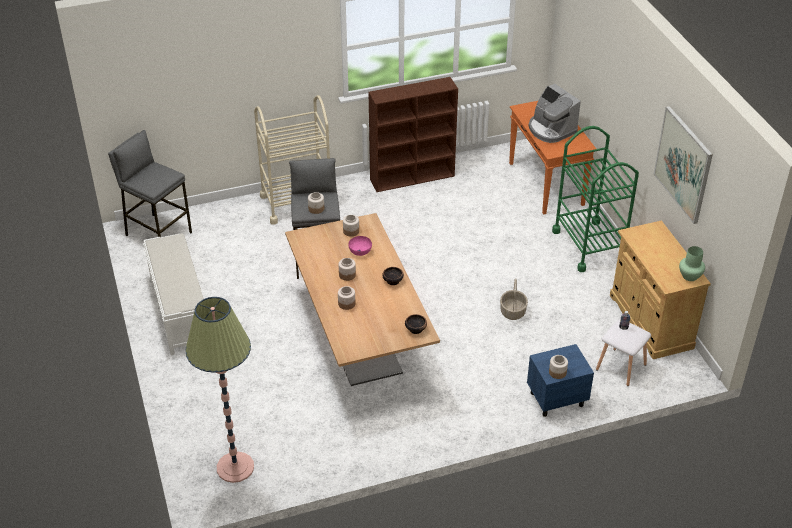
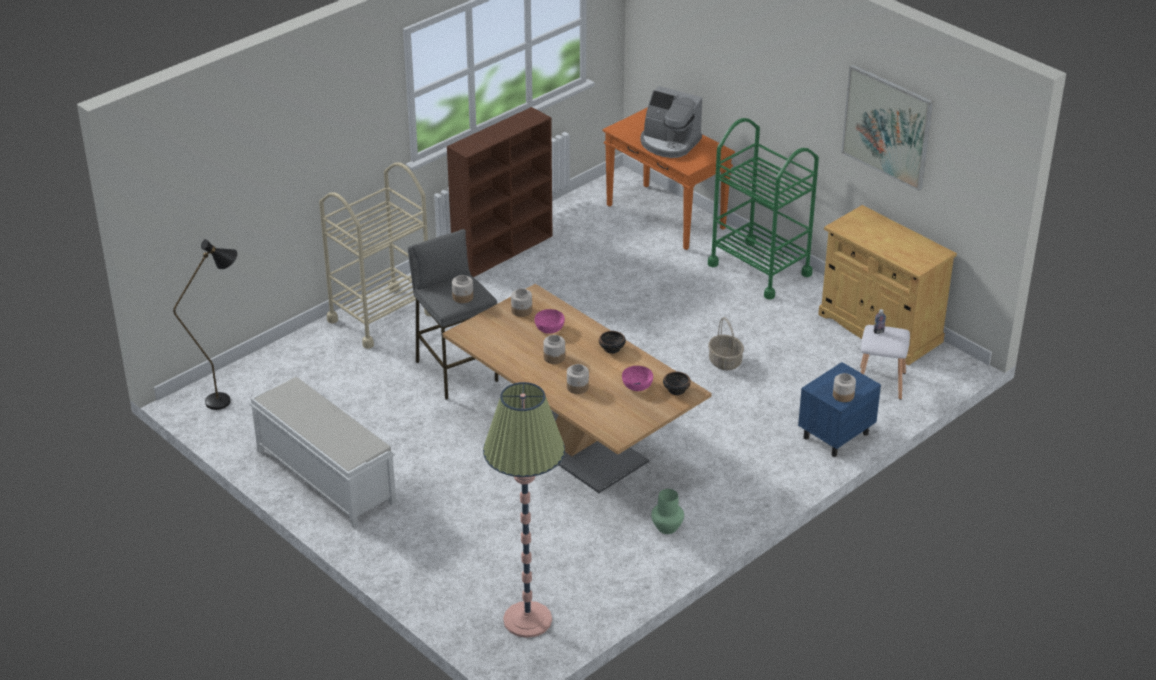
camera: 25 degrees left, 5 degrees down
(158, 234) = (227, 400): grey stool -> black floor lamp
(389, 316) = (637, 386): none -> pink bowl
(690, 276) = (931, 252): green vase -> green vase (667, 527)

